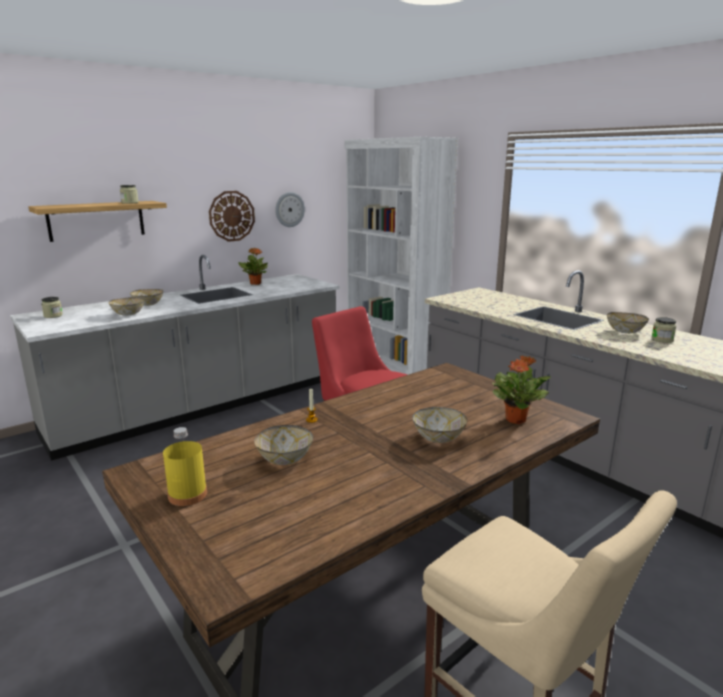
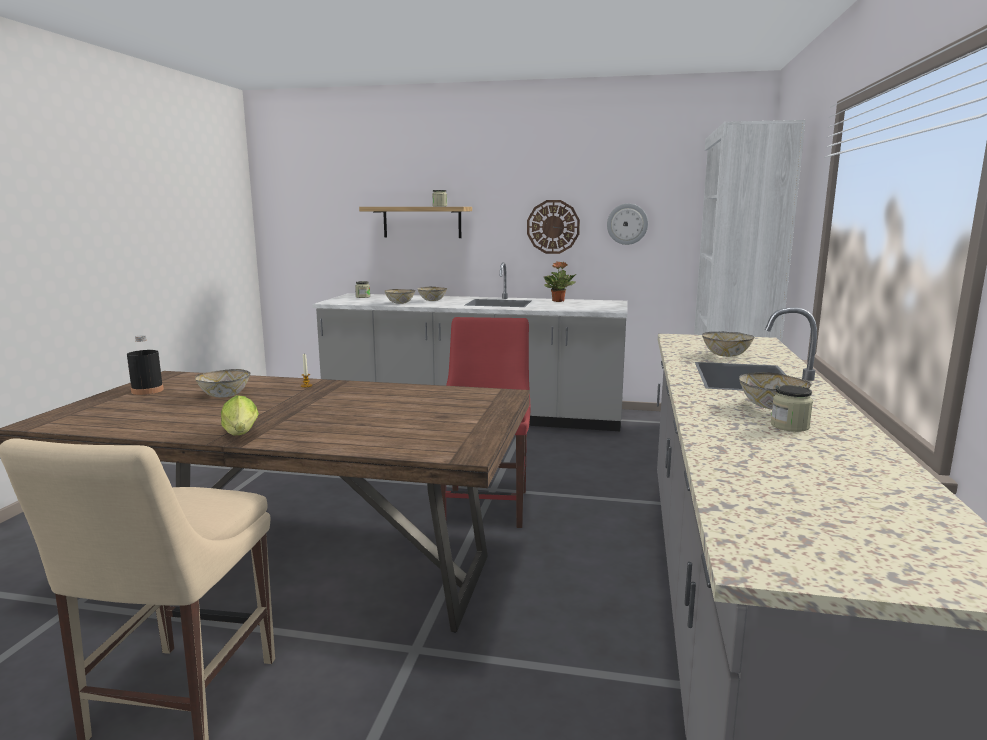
camera: 50 degrees right, 5 degrees down
(187, 495) = (147, 390): yellow bottle -> black bottle
(437, 438) = (324, 421): bowl -> bowl (725, 355)
(437, 478) = (241, 435): none -> lettuce
(516, 419) = (416, 436): potted plant -> none

